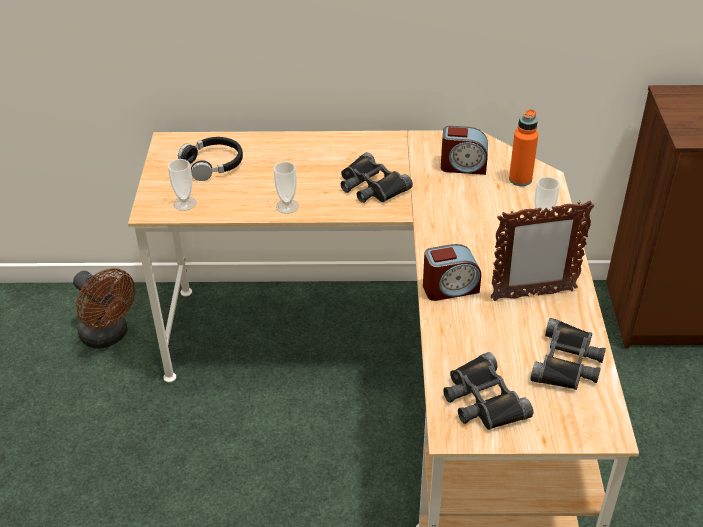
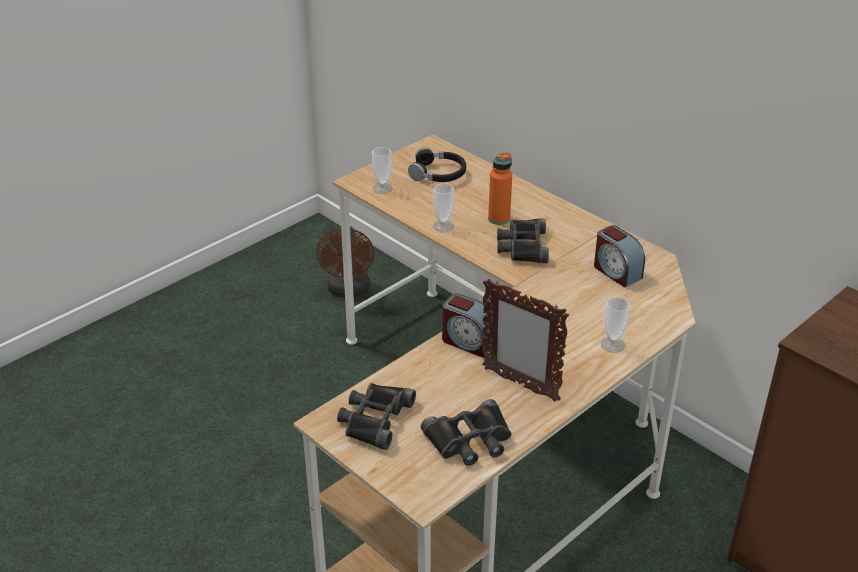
camera: 45 degrees right, 5 degrees down
(520, 179) = (647, 306): orange bottle -> orange bottle (499, 219)

